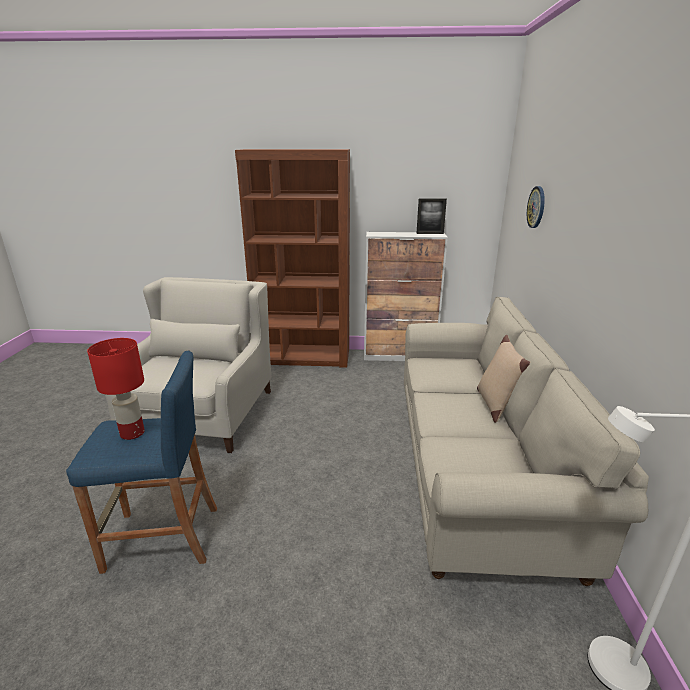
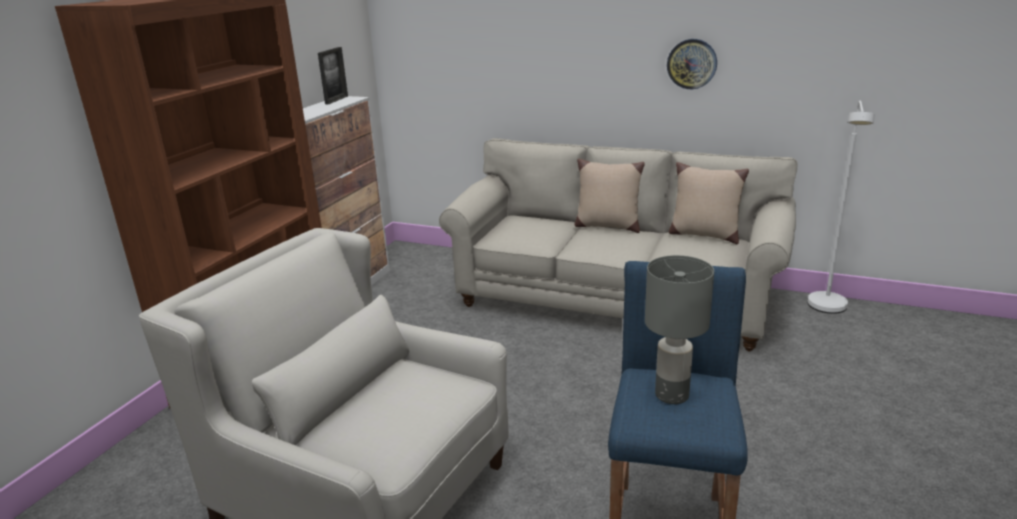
camera: 70 degrees left, 0 degrees up
(132, 434) = (672, 395): red table lamp -> grey table lamp
(518, 460) = (704, 235): none -> beige pillow
(536, 207) = (487, 32): wall clock -> wall clock (692, 64)

